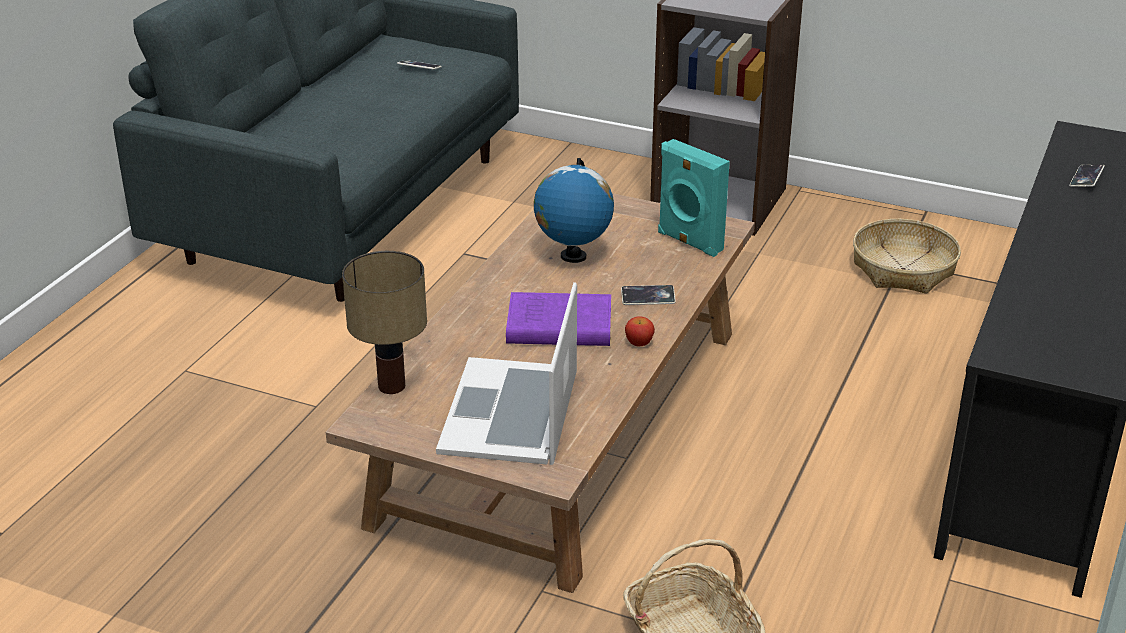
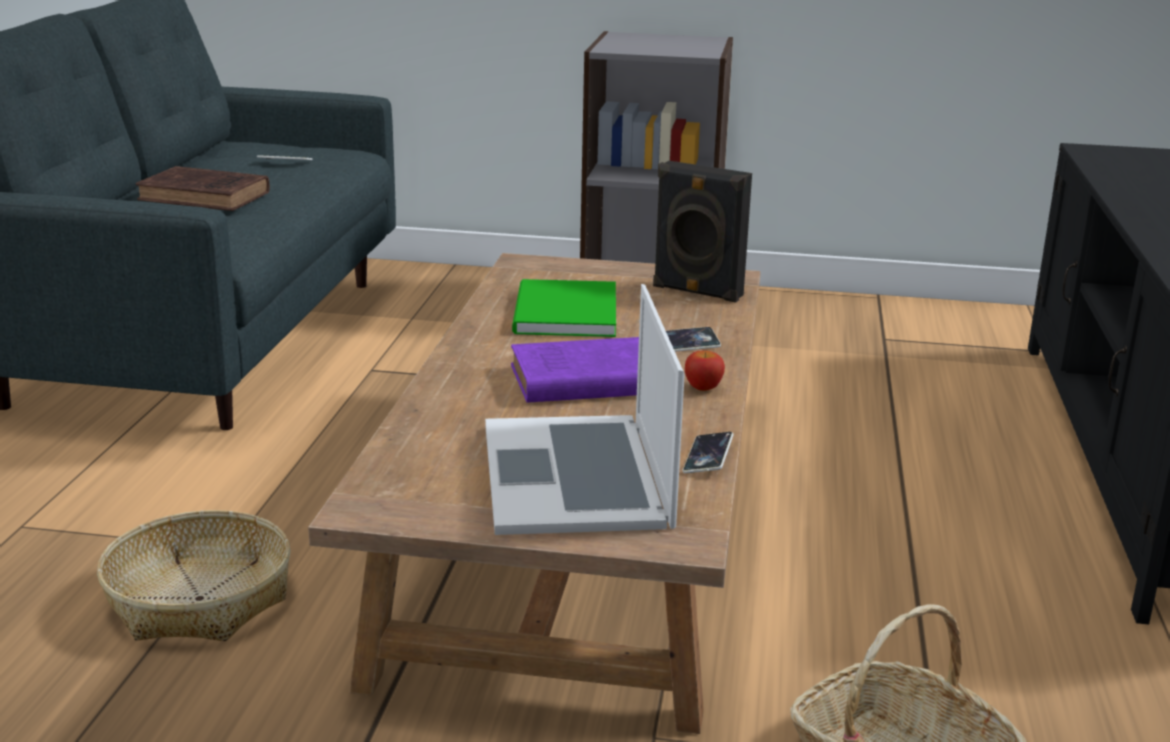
camera: 15 degrees left, 10 degrees down
(346, 110) = (207, 197): none -> brown book
(392, 387) = (387, 464): table lamp -> none
(573, 256) = (562, 314): globe -> green book
(688, 242) = (696, 292): turquoise speaker -> black speaker
(903, 269) = (890, 344): basket -> basket (200, 599)
(1086, 179) = (1141, 178): phone -> phone (708, 458)

